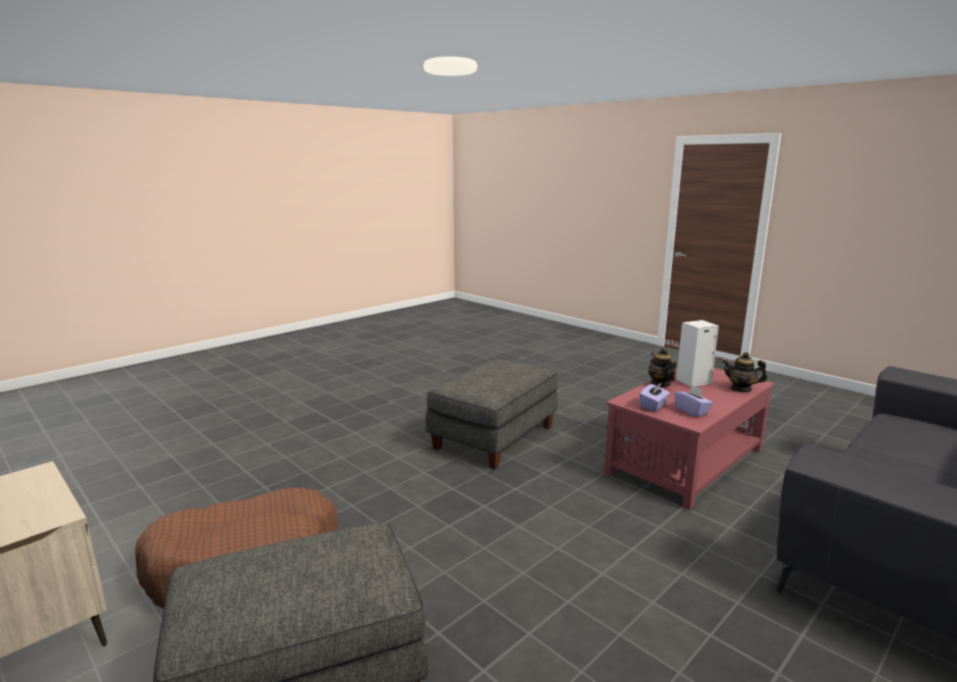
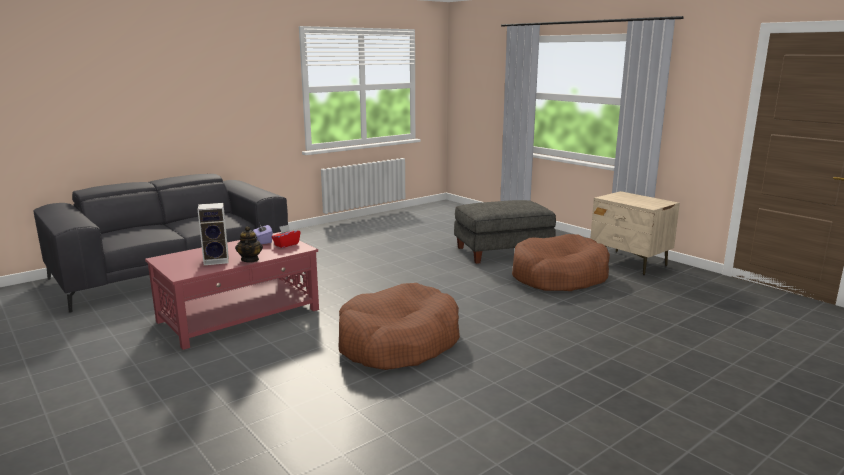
camera: 175 degrees left, 0 degrees up
(494, 438) = (398, 342): grey ottoman -> brown dog bed
(653, 406) = (286, 244): purple tissue box -> red tissue box
(741, 389) = (188, 254): teapot -> none

